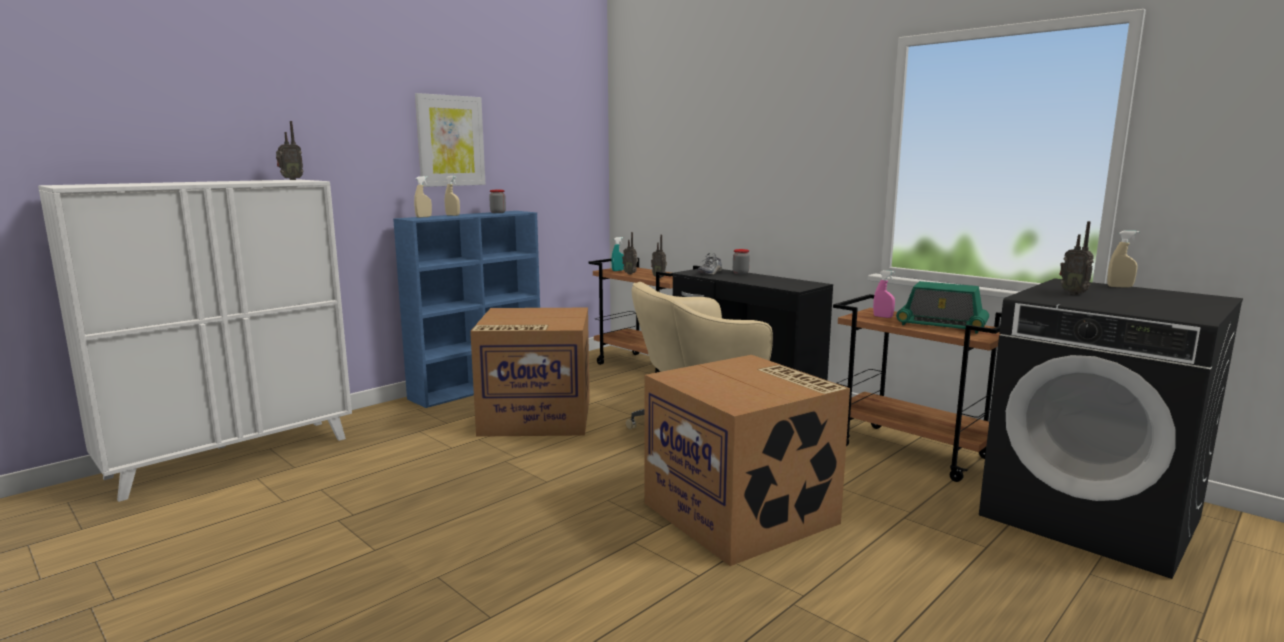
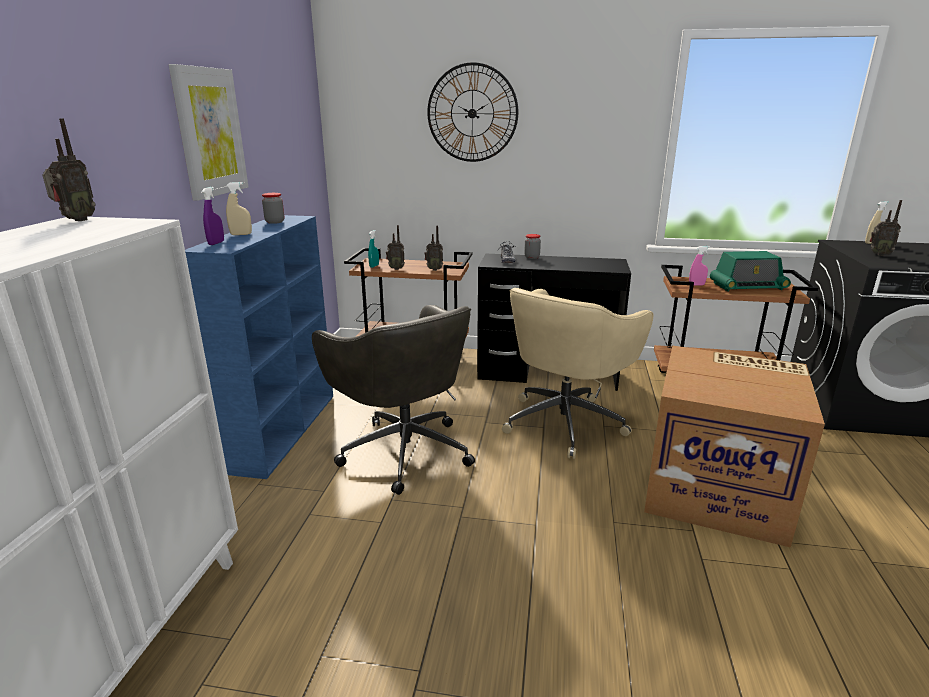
camera: 35 degrees left, 10 degrees up
(423, 217) = (216, 243): beige spray bottle -> purple spray bottle
(534, 417) = (404, 450): cardboard box -> grey office chair
(714, 131) = (472, 113): none -> wall clock

